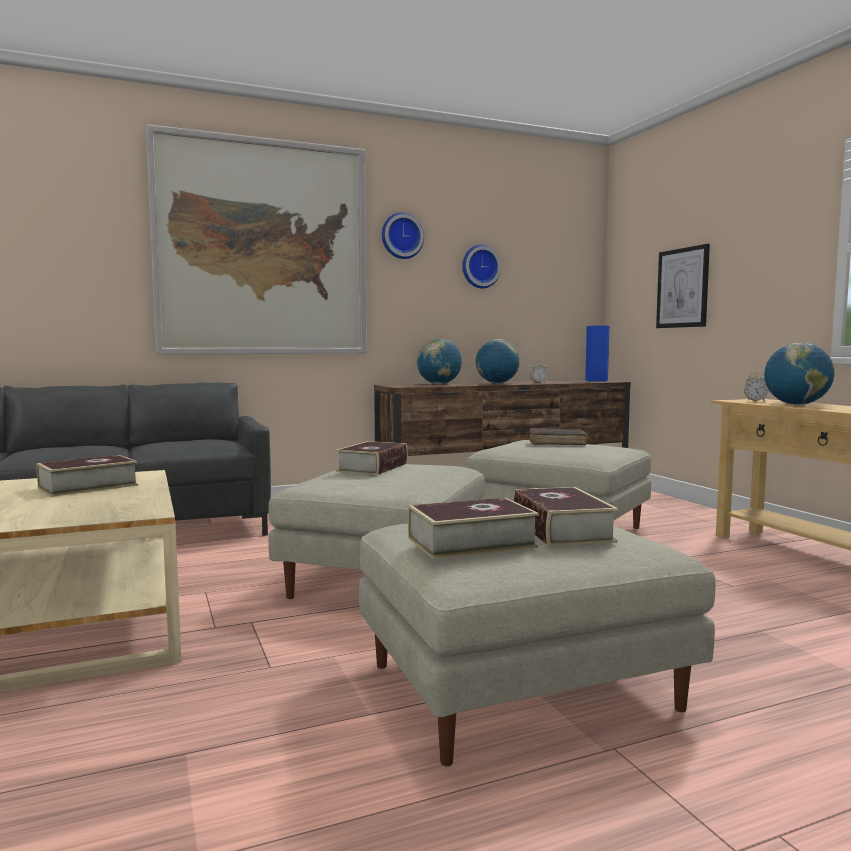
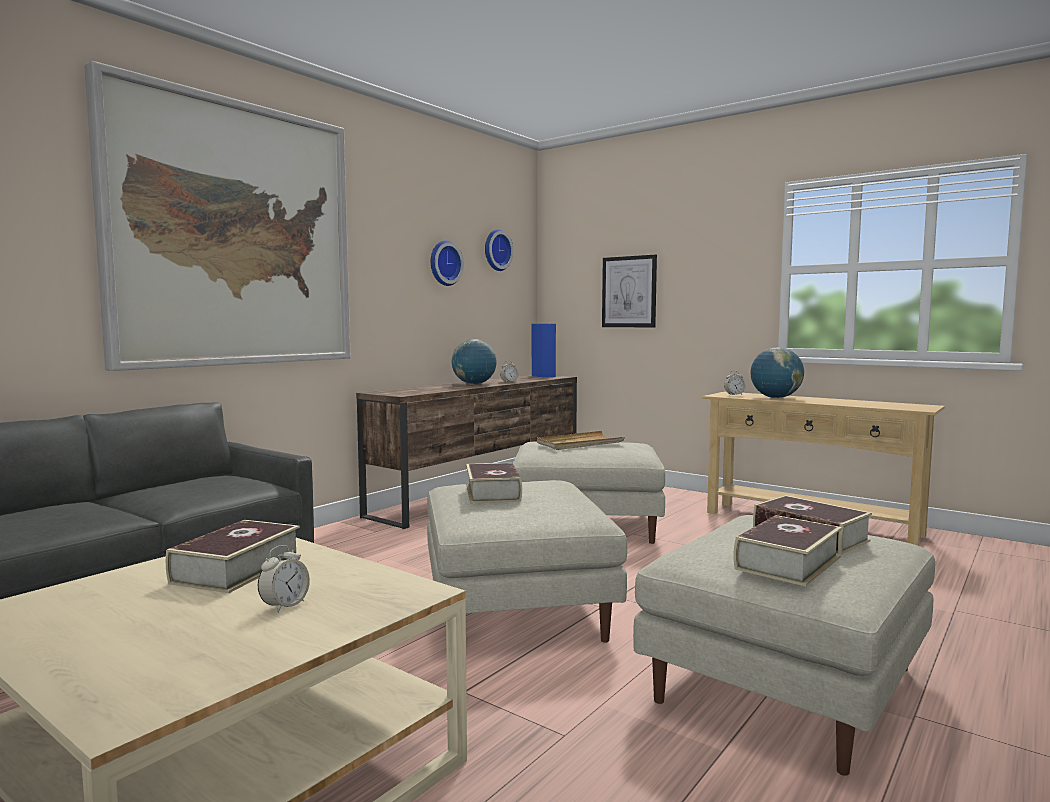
camera: 30 degrees left, 0 degrees up
(59, 506) = (284, 605): none -> alarm clock
(401, 236) = (375, 228): wall clock -> wall clock (496, 250)
(439, 384) = (425, 389): globe -> none
(556, 443) = (579, 444): brown book -> beige tray

